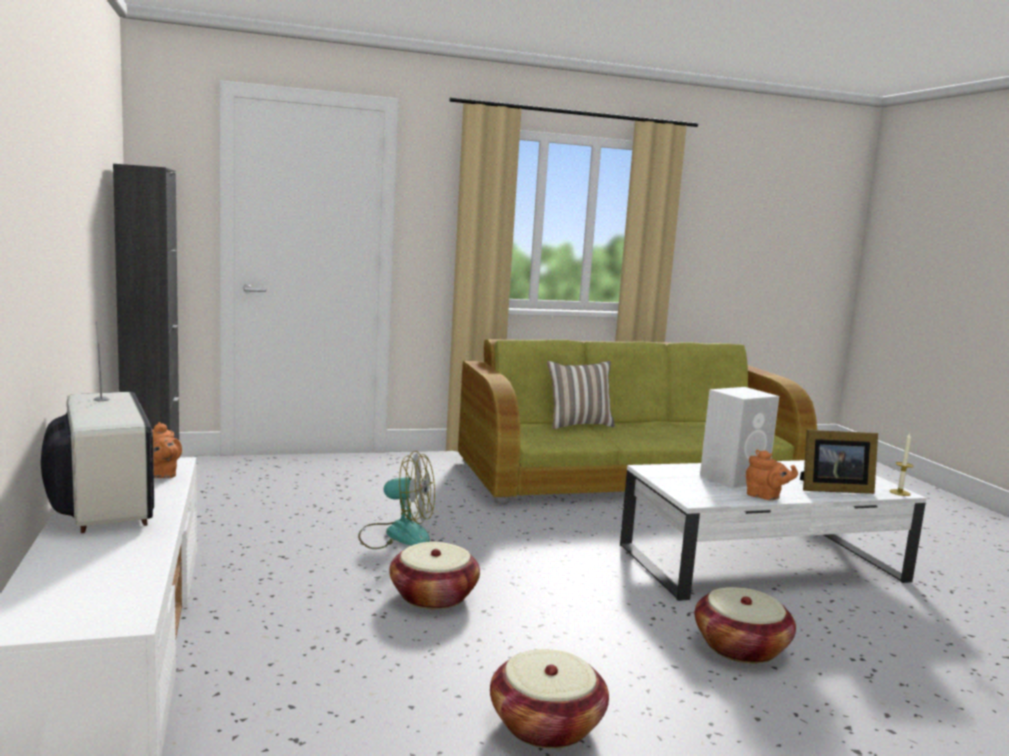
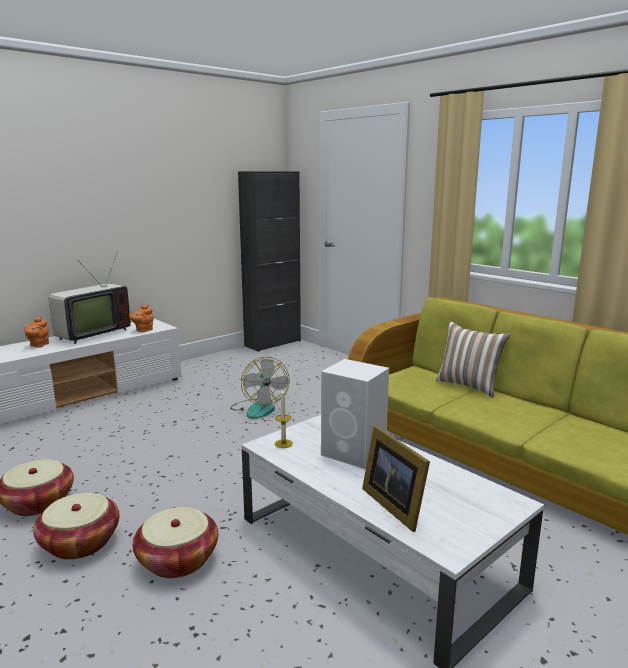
camera: 65 degrees right, 5 degrees up
(433, 596) = (179, 438): basket -> basket (80, 543)
(765, 497) = (313, 472): orange teapot -> orange teapot (38, 345)
(899, 492) = (447, 551): candle -> candle (283, 443)

